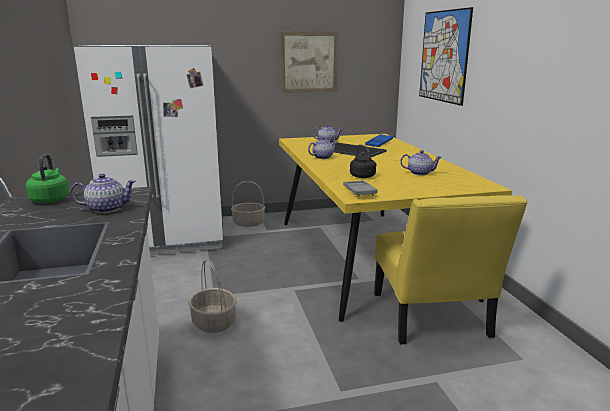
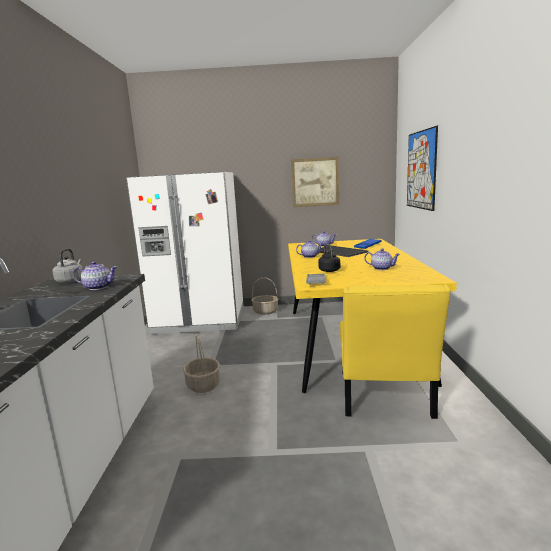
camera: 15 degrees right, 5 degrees down
(51, 199) = (71, 281): green kettle -> grey kettle

